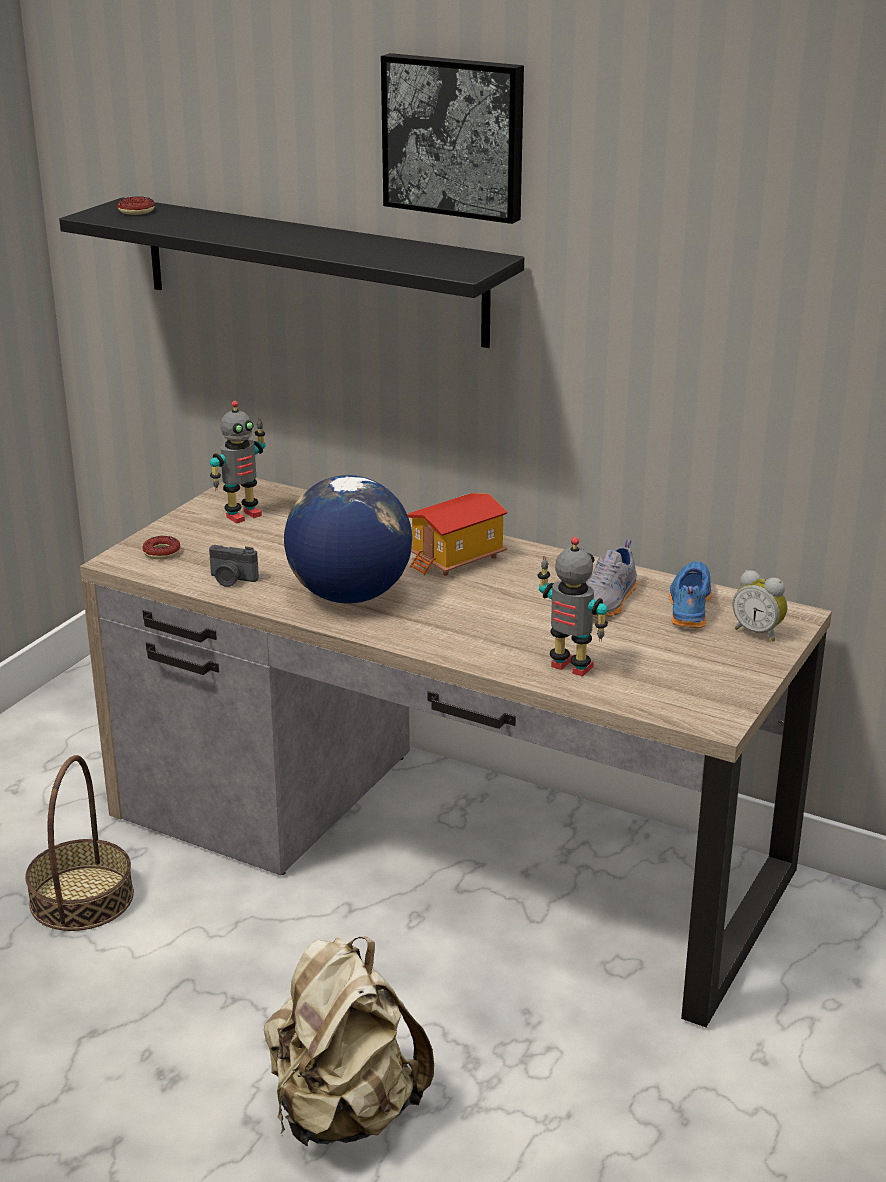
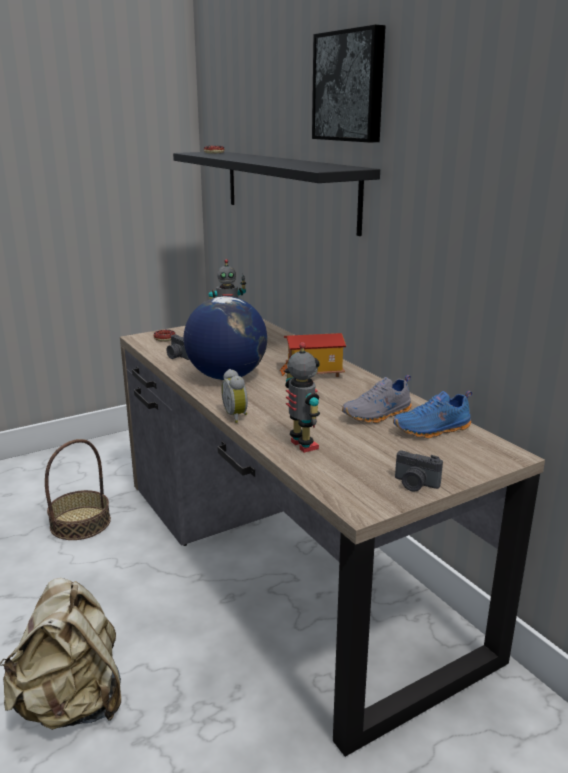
camera: 30 degrees right, 5 degrees down
(688, 606) = (432, 430): blue shoe -> blue shoe turned 150 degrees counterclockwise
(739, 679) = (415, 484): none -> camera
(758, 632) = (467, 459): alarm clock -> alarm clock (237, 416)

